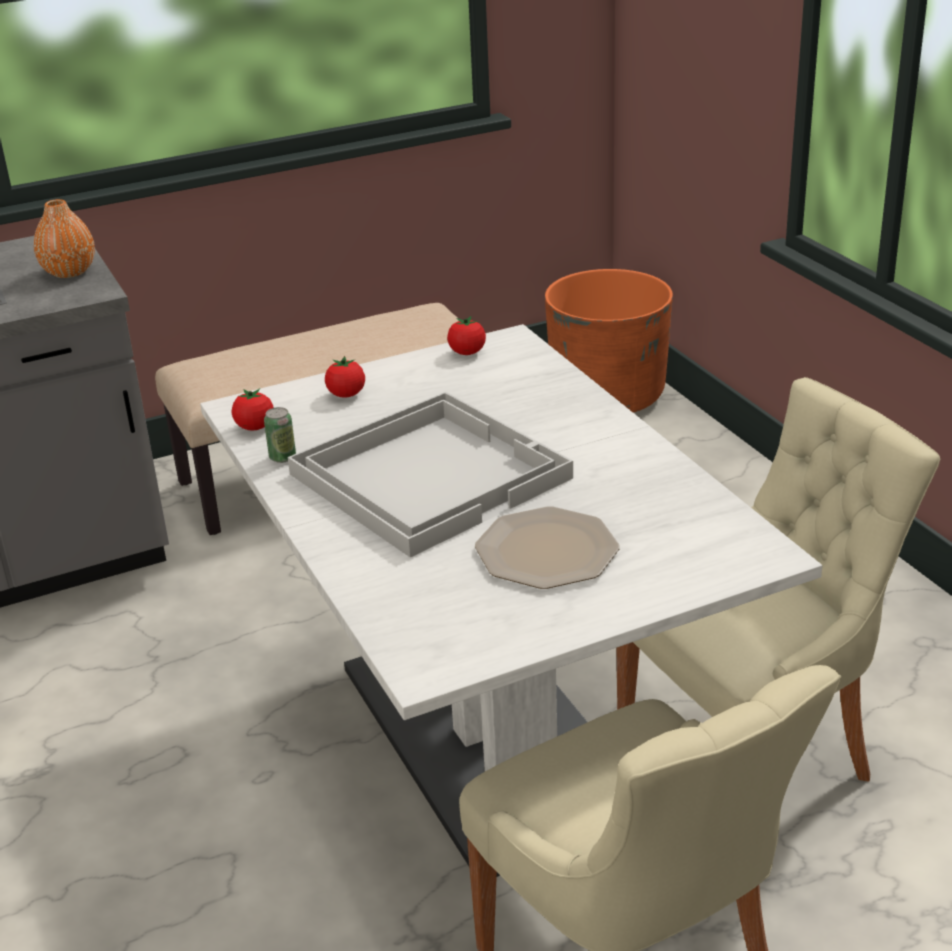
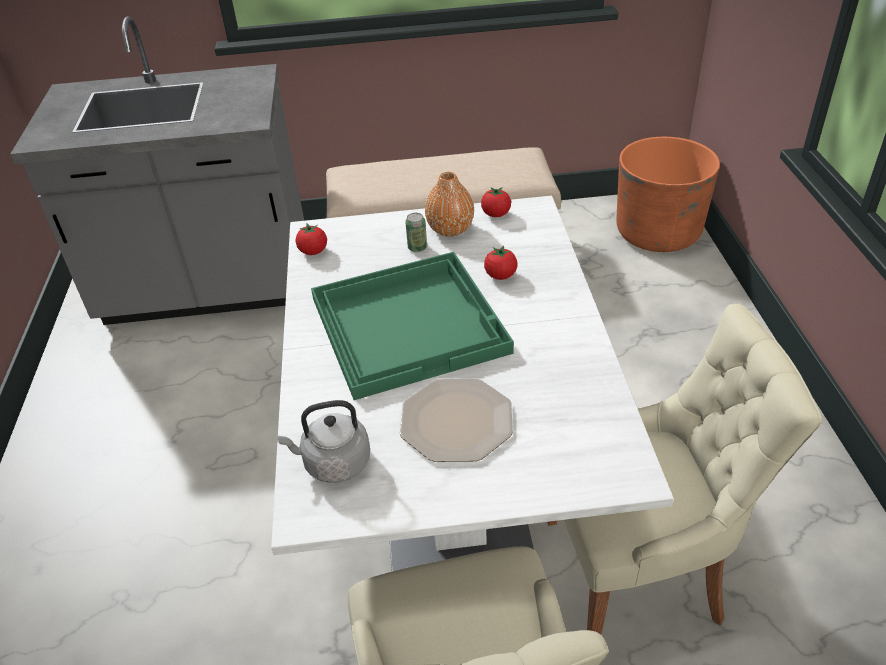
camera: 20 degrees right, 10 degrees up
(69, 272) = (246, 101): orange vase -> orange vase (450, 229)
(282, 457) = (317, 283): can -> can (417, 248)
(346, 395) = (390, 235): tomato -> tomato (500, 276)
(426, 618) = (333, 463): none -> grey kettle
(430, 474) = (409, 324): white tray -> green tray

